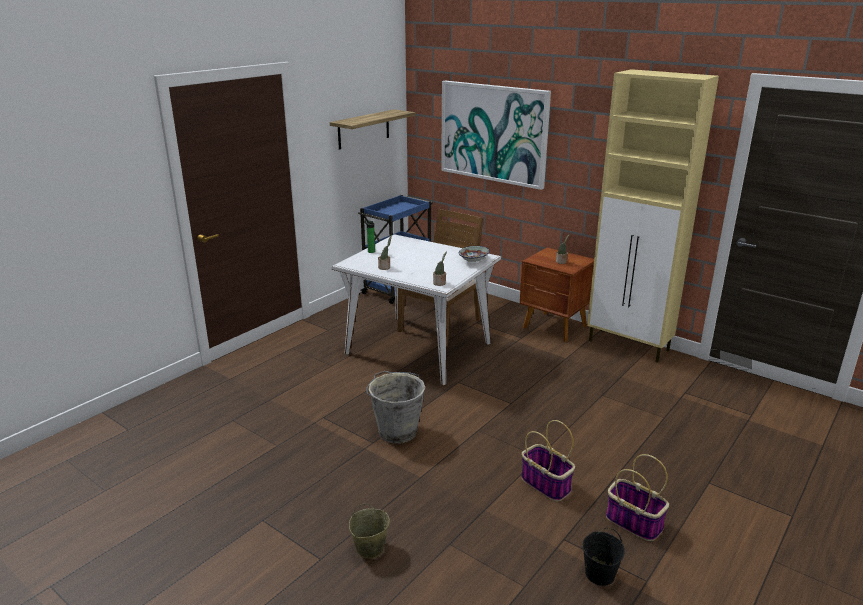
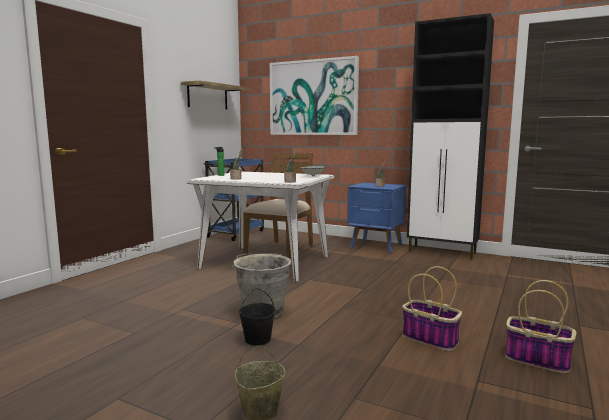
camera: 10 degrees left, 15 degrees down
(555, 327) = (376, 246): brown nightstand -> blue nightstand
(599, 574) = (538, 407): black bucket -> black bucket (257, 339)
(629, 346) = (443, 252): beige cabinet -> black cabinet

